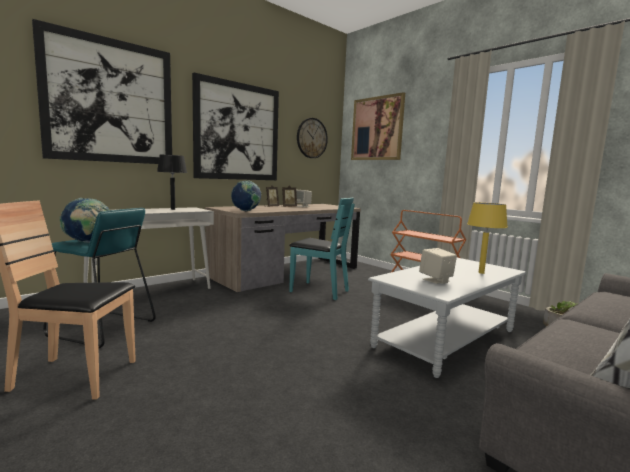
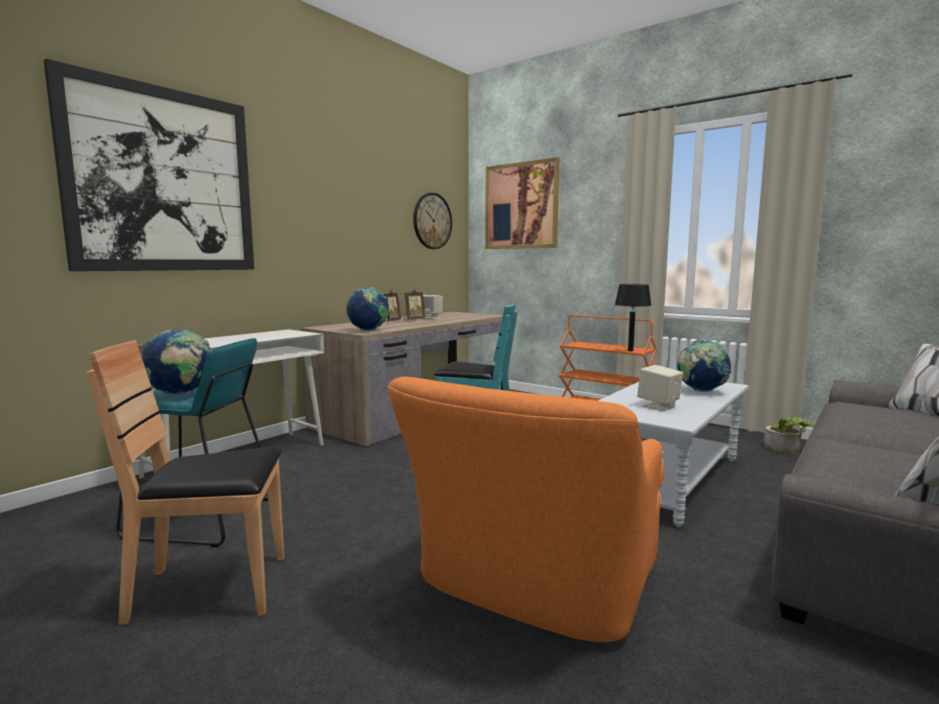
camera: 10 degrees left, 0 degrees up
(173, 209) = (263, 335): black table lamp -> black table lamp (630, 351)
(237, 132) = (337, 217): picture -> none
(295, 404) = (532, 582): none -> orange armchair
(481, 273) = (701, 391): yellow table lamp -> globe

